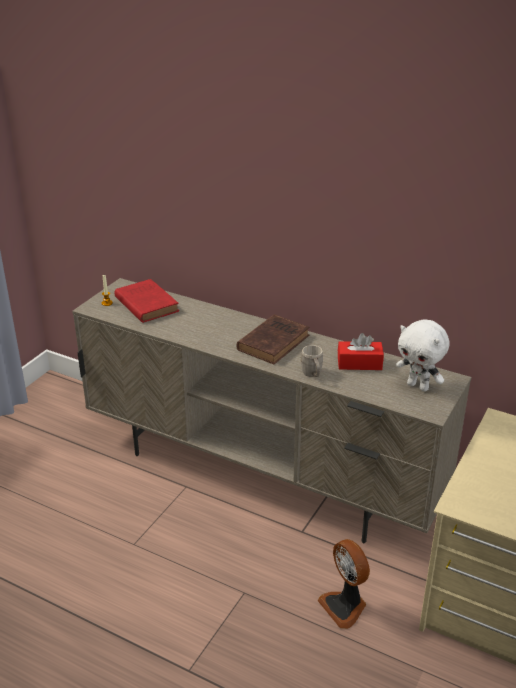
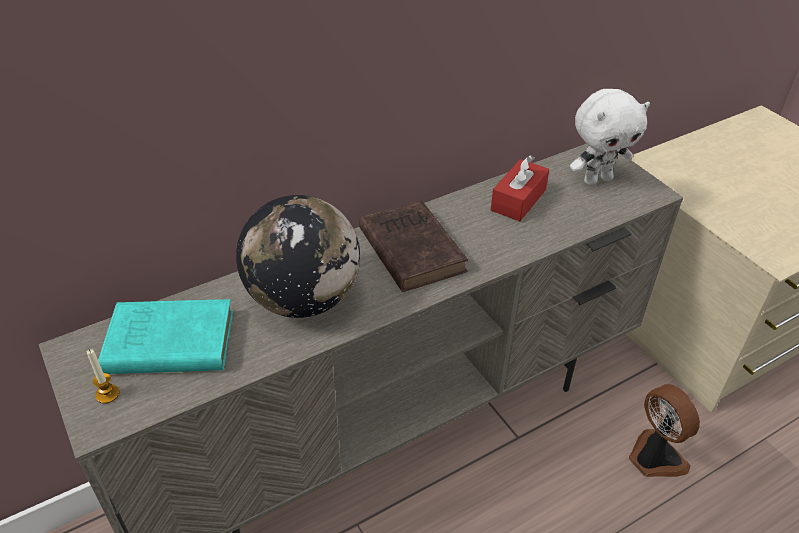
camera: 60 degrees left, 10 degrees up
(145, 304) = (166, 343): red book -> turquoise book
(205, 325) = (304, 299): none -> globe
(312, 374) = (516, 248): grey mug -> none
(345, 606) = (654, 458): fan -> fan turned 120 degrees counterclockwise

